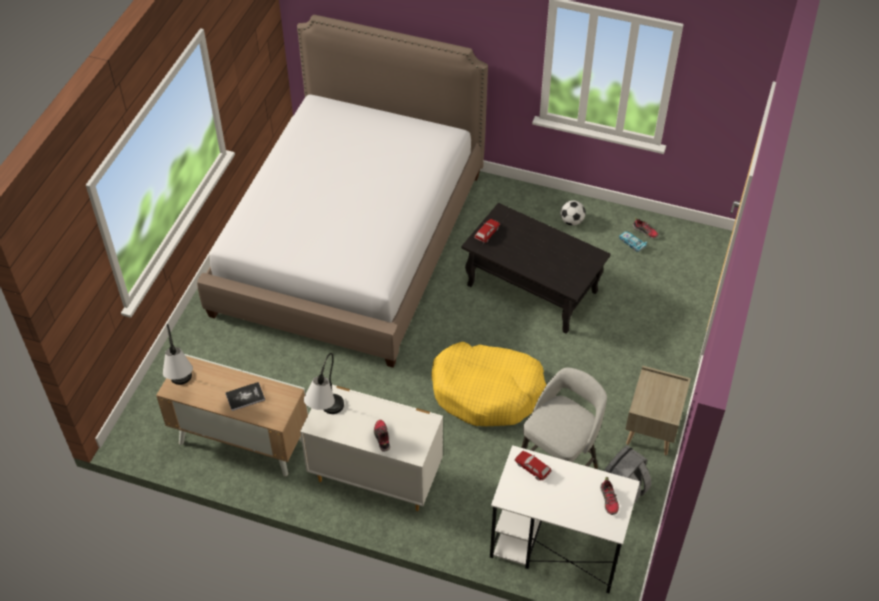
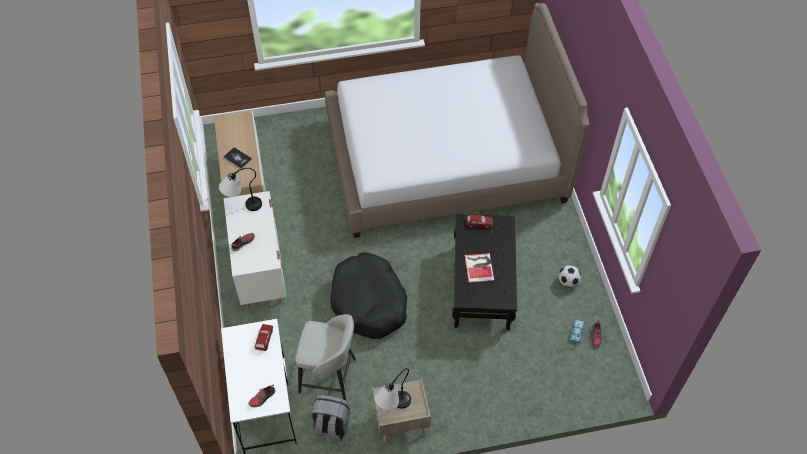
camera: 60 degrees right, 5 degrees up
(182, 387) = (226, 125): table lamp -> table lamp (393, 408)
(487, 392) = (369, 302): yellow dog bed -> black dog bed
(541, 258) = (479, 267): none -> book

